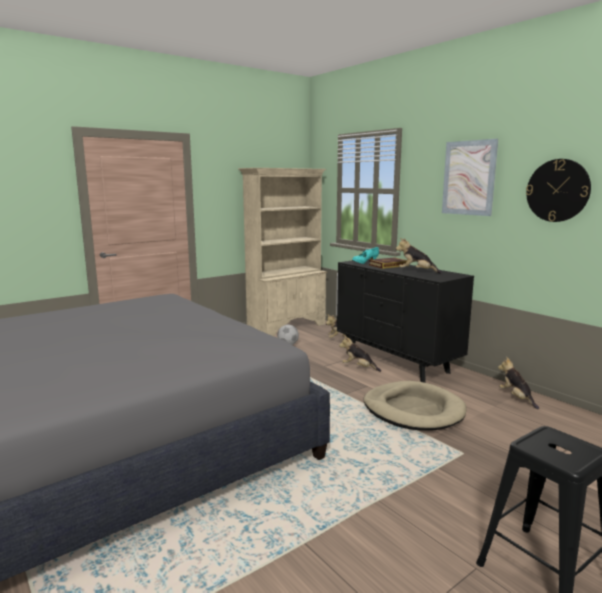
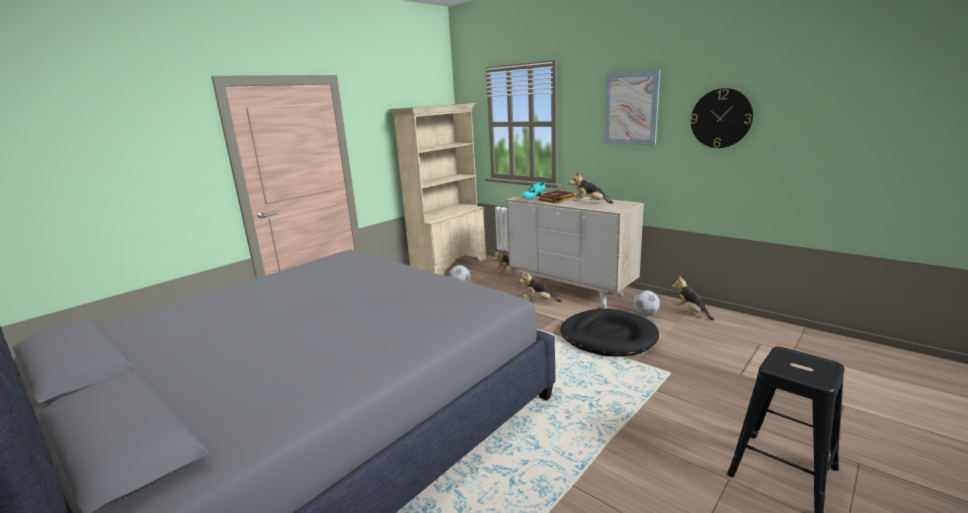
camera: 10 degrees left, 5 degrees up
(396, 362) = (570, 290): black dresser -> white dresser
(413, 410) = (608, 336): beige dog bed -> black dog bed
(464, 394) = (645, 314): none -> football

